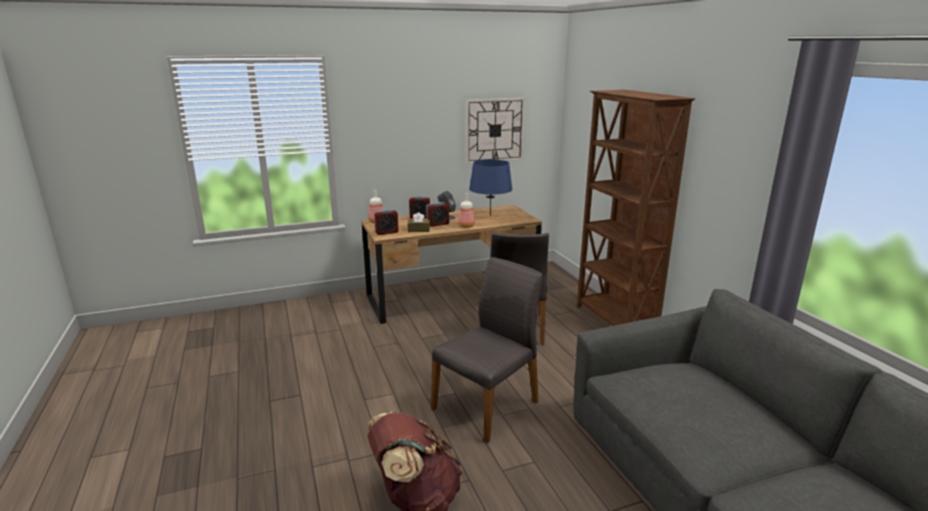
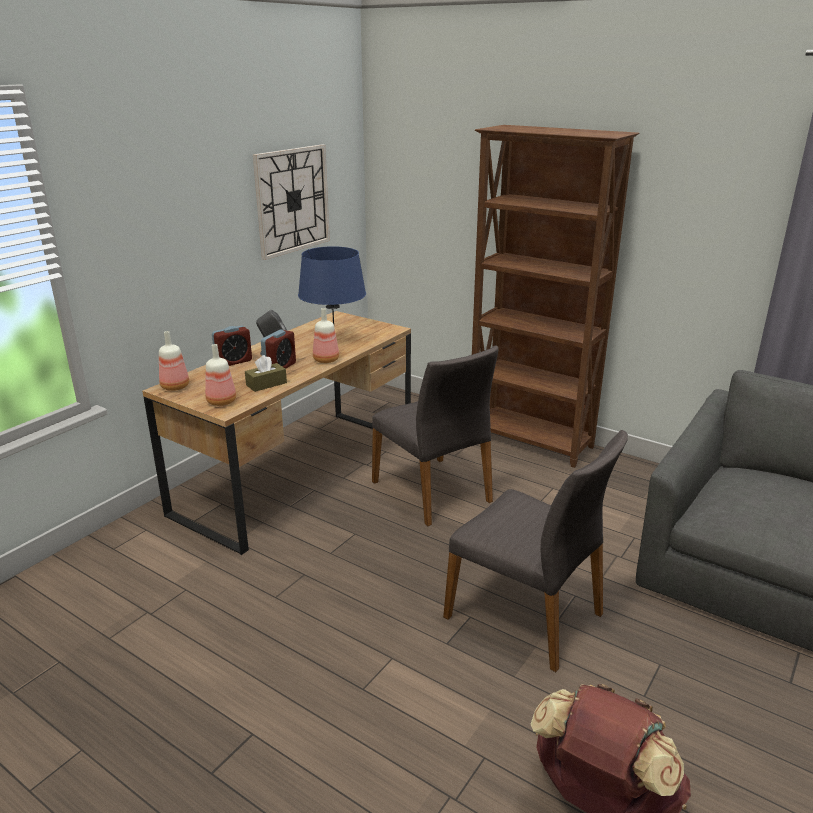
camera: 35 degrees left, 5 degrees up
(386, 232) = (221, 401): alarm clock -> bottle
(487, 405) = (526, 615): grey chair -> grey chair turned 120 degrees clockwise

